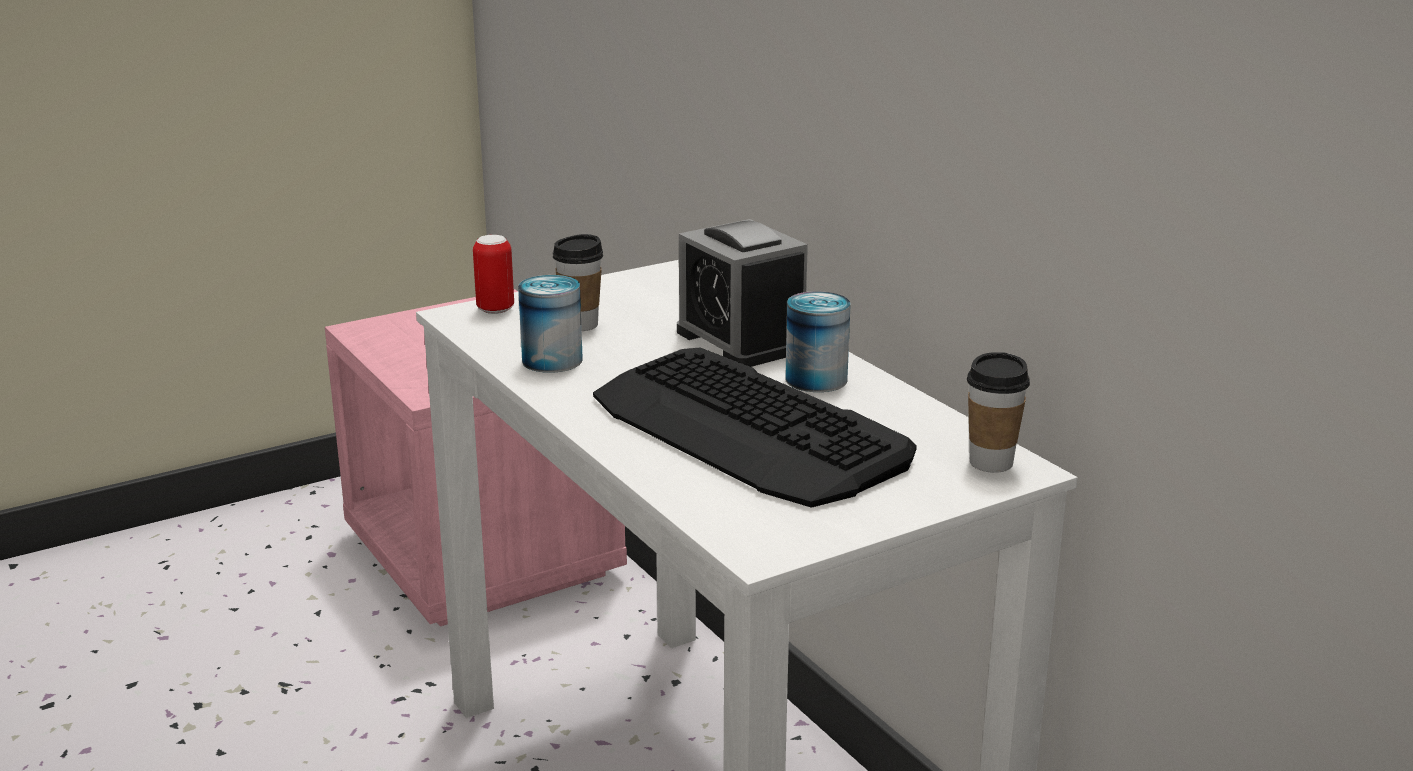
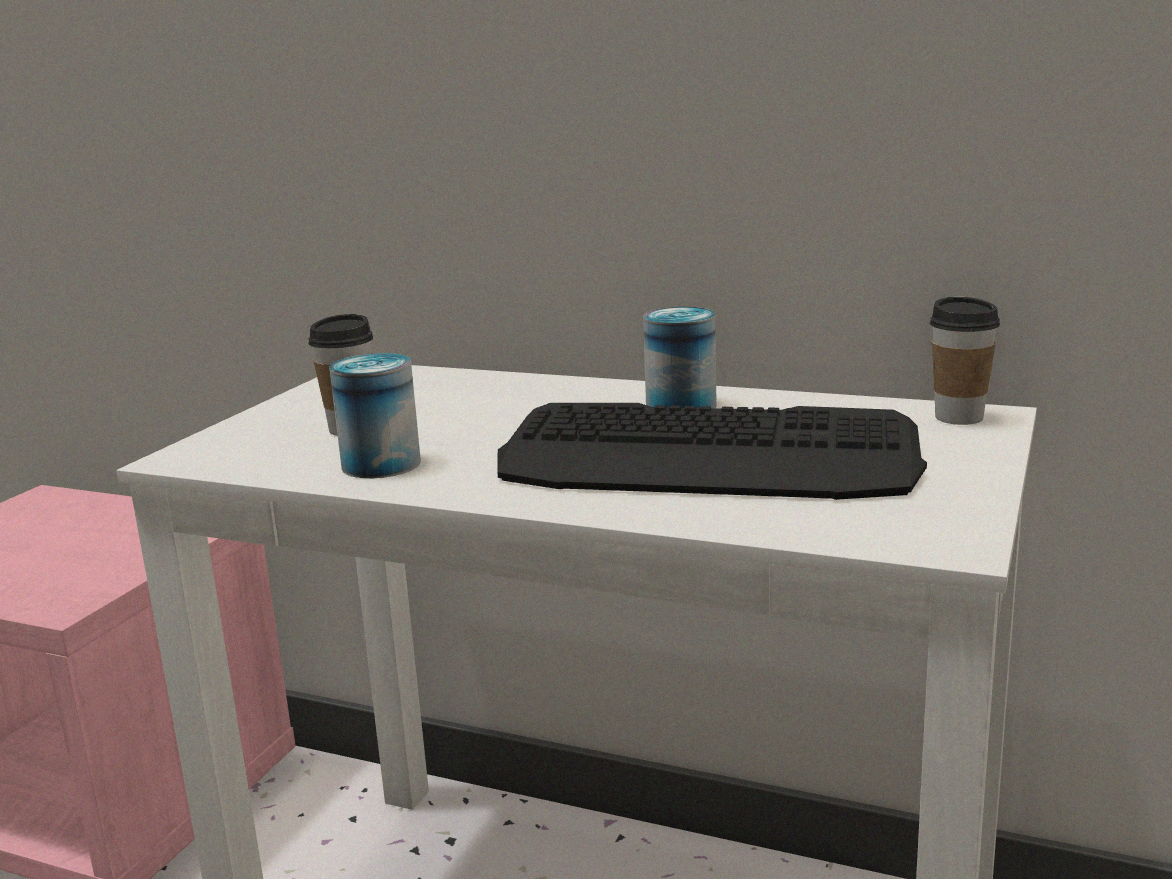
camera: 35 degrees left, 5 degrees down
(495, 309) = (221, 442): can -> none
(741, 340) = (547, 398): alarm clock -> none

